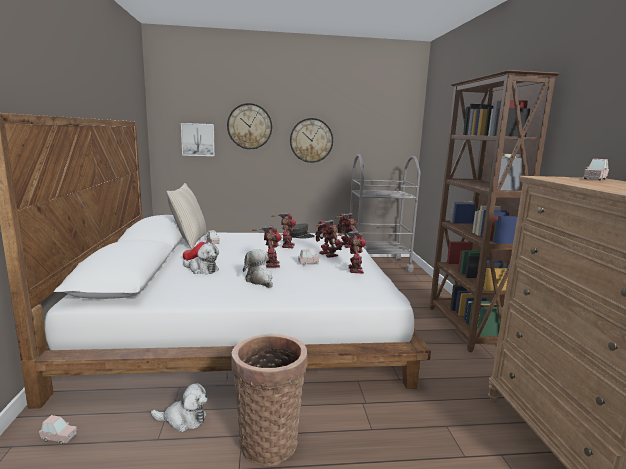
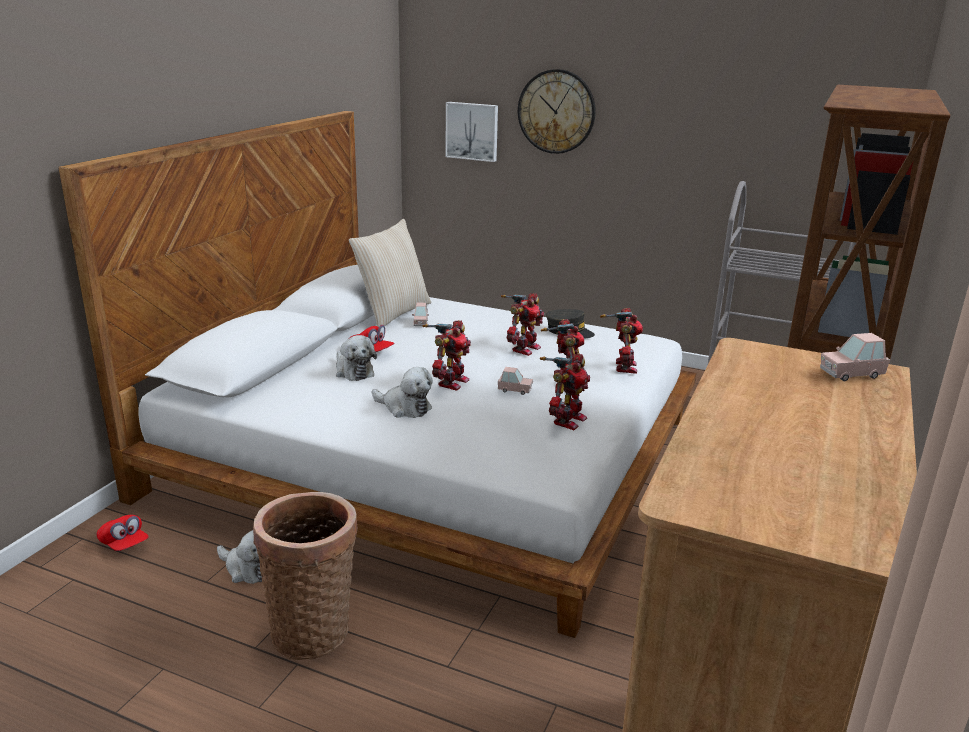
camera: 30 degrees right, 10 degrees up
(59, 437) = (124, 544): pink toy car -> red cap
(259, 280) = (404, 408): plush toy -> plush toy turned 120 degrees clockwise
(311, 140) = (666, 143): wall clock -> none

